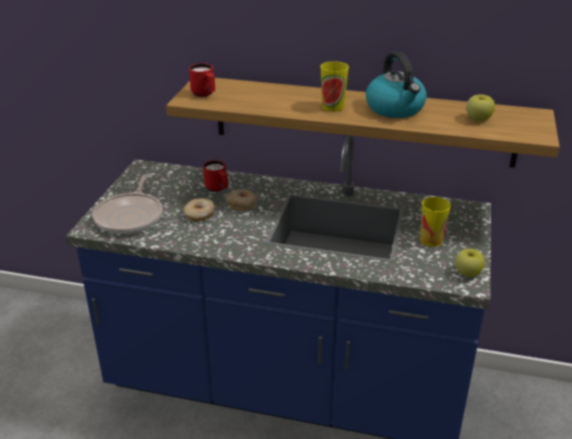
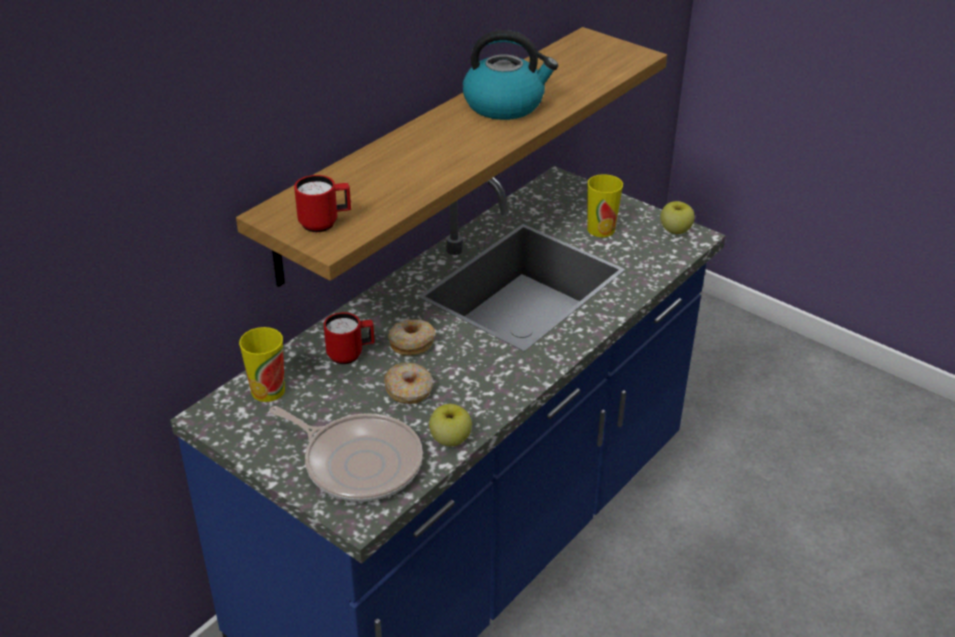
camera: 65 degrees left, 5 degrees up
(332, 107) = (462, 141): cup -> cup (268, 390)
(478, 119) = (574, 69): apple -> apple (450, 439)

